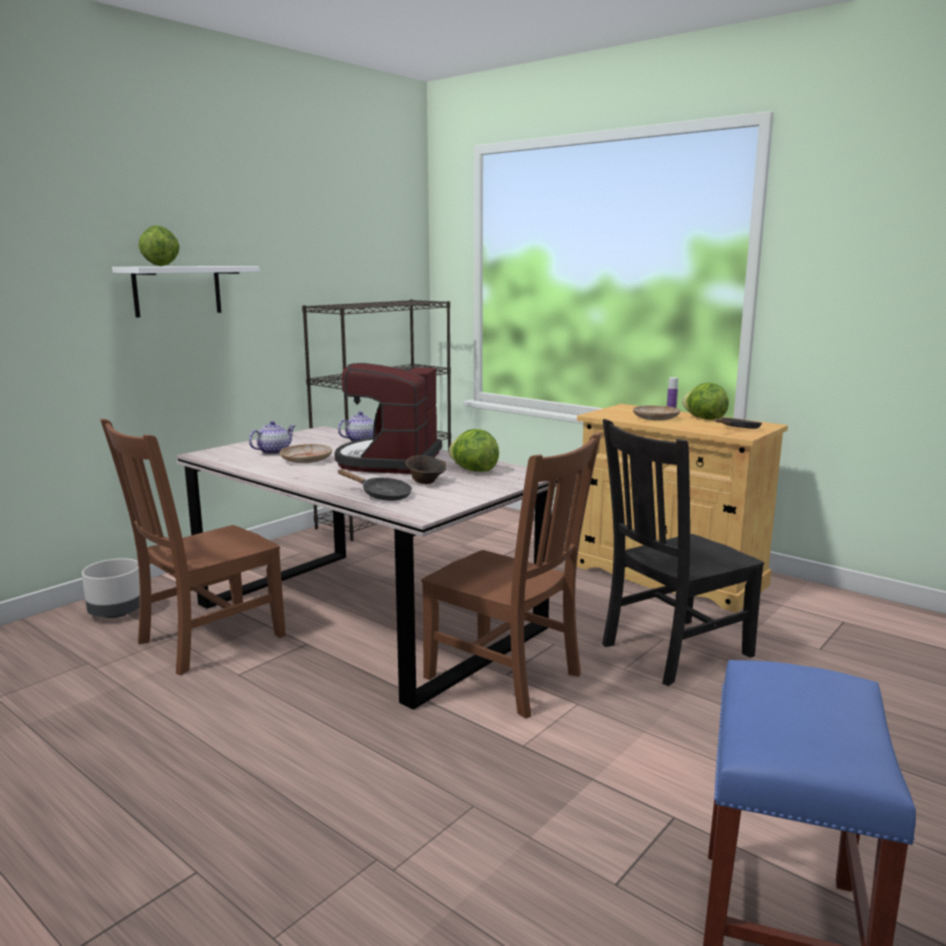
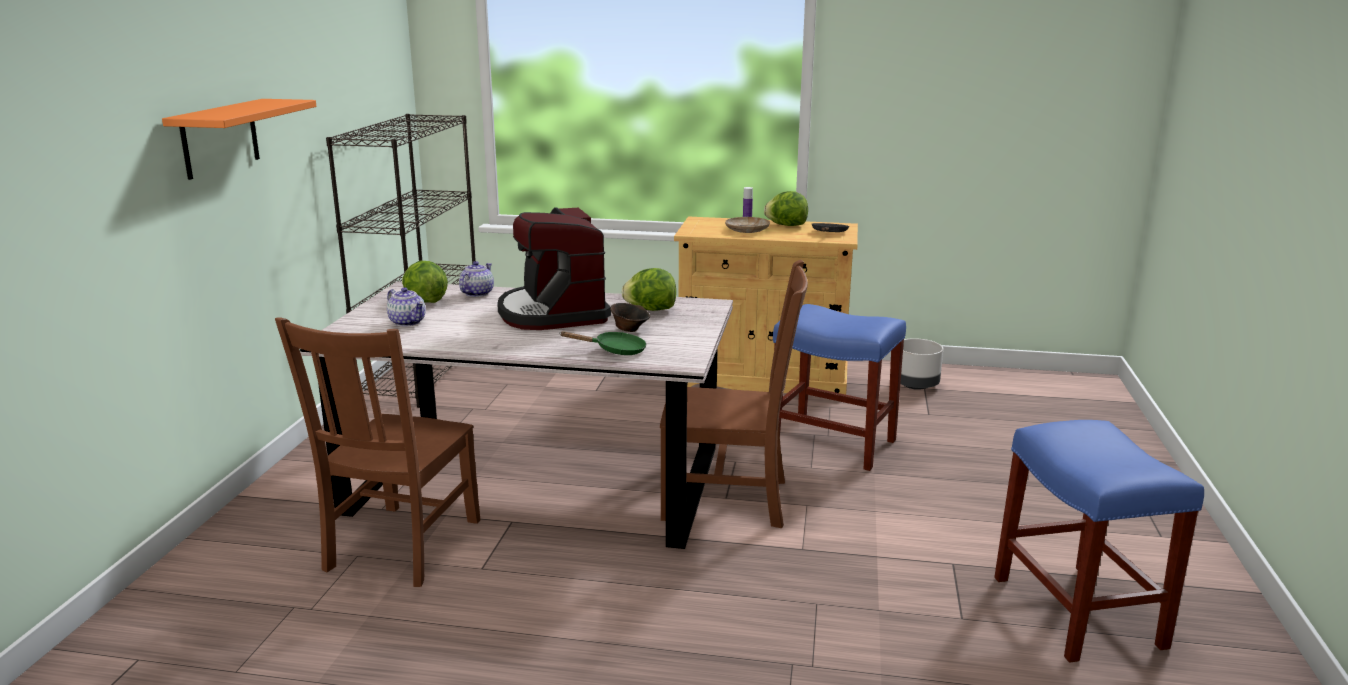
camera: 30 degrees left, 5 degrees up
(117, 613) = (247, 549): grey planter -> grey planter (916, 385)
(161, 266) = (225, 112): lettuce -> lettuce (425, 301)
(177, 290) = (220, 138): white shelf -> orange shelf
(274, 452) = (408, 322): teapot -> teapot turned 120 degrees clockwise
(306, 460) = (465, 326): beige plate -> none
(382, 495) = (615, 350): black frying pan -> green frying pan
(672, 651) = (831, 443): black chair -> blue stool

